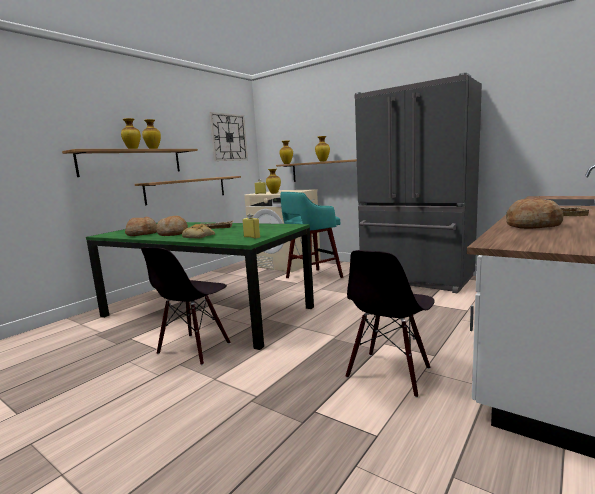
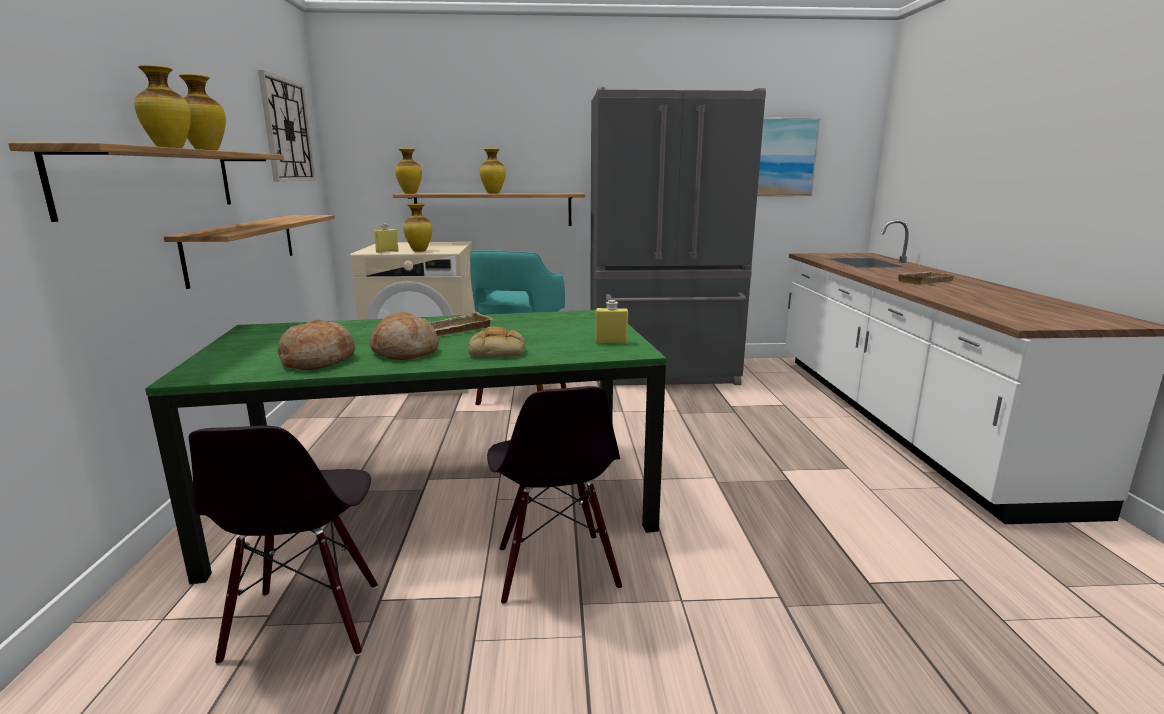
camera: 40 degrees left, 5 degrees up
(389, 373) = (849, 505): black chair -> black chair (306, 623)
(527, 119) = (784, 157): none -> picture
(532, 225) = (959, 297): bread -> none

